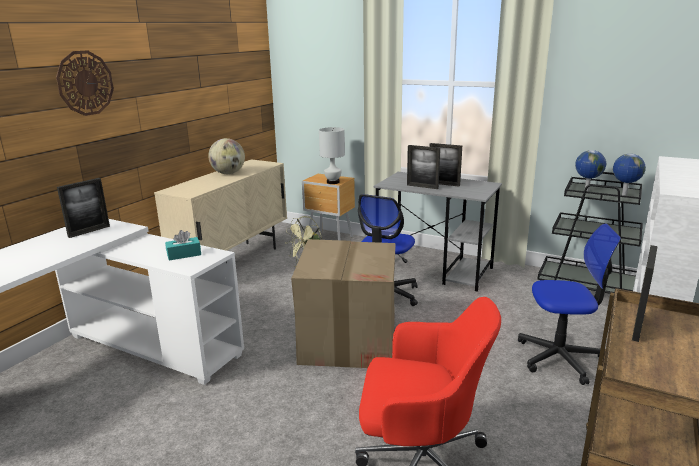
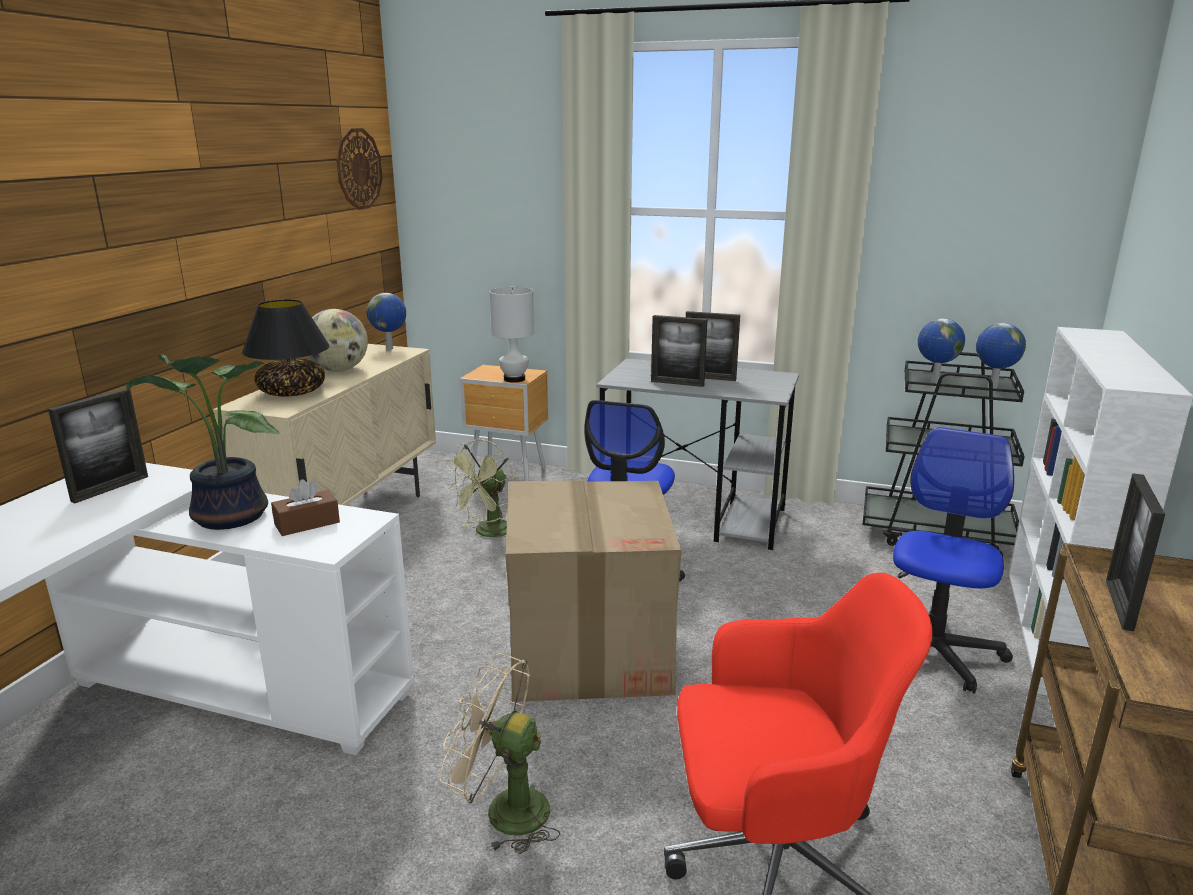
camera: 10 degrees left, 0 degrees up
(85, 83) = (86, 212): wall clock -> wall clock (358, 169)
(143, 250) = (225, 518): none -> potted plant
(184, 254) = (307, 523): turquoise tissue box -> brown tissue box
(198, 185) = (292, 392): none -> black table lamp
(261, 162) = (390, 349): none -> globe
(276, 421) = (503, 811): none -> beige fan
(560, 357) = (931, 652): office chair -> office chair turned 60 degrees counterclockwise

